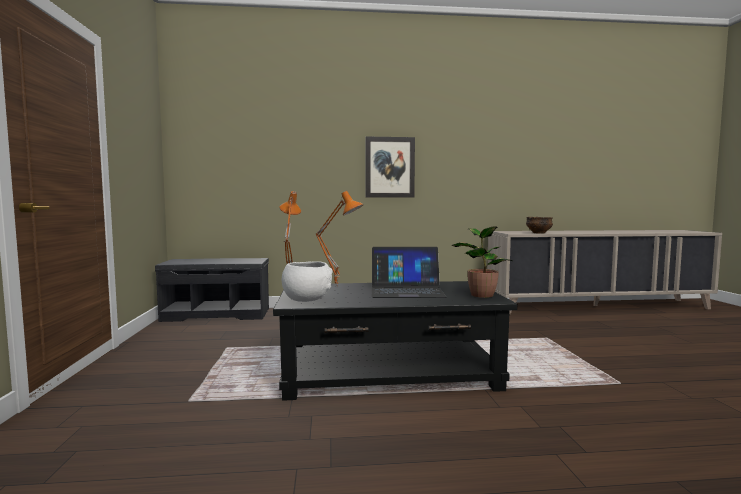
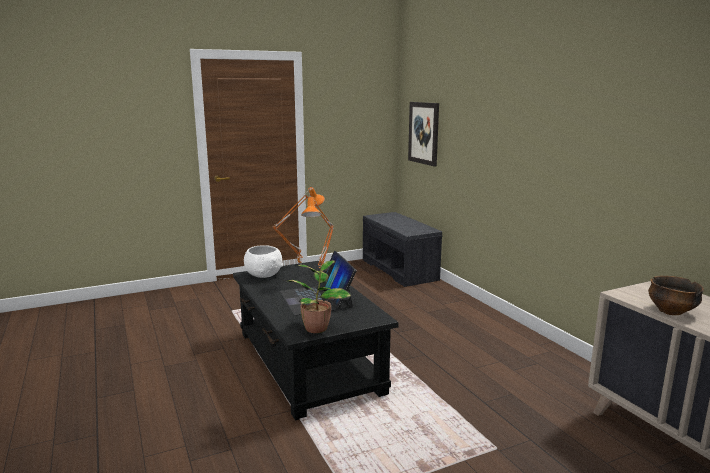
camera: 70 degrees right, 10 degrees up
(389, 167) = (545, 152): picture -> picture (424, 133)

